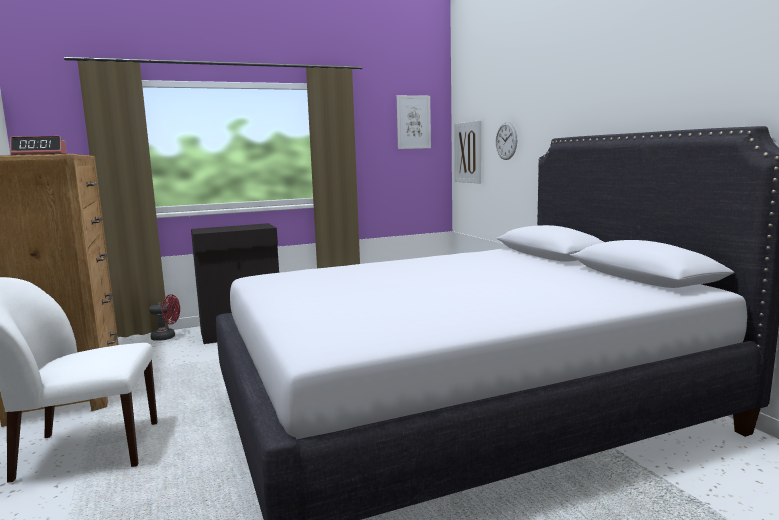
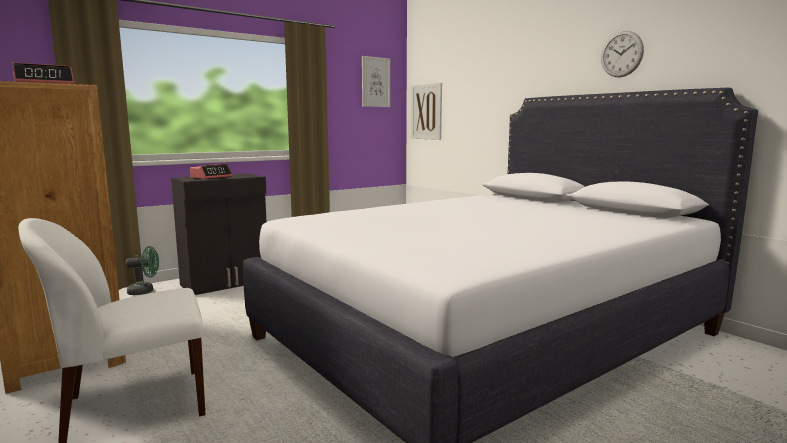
camera: 15 degrees left, 0 degrees up
(167, 337) = (145, 291): red fan -> green fan
(226, 228) = (211, 177): none -> alarm clock
(506, 141) = (470, 101): wall clock -> wall clock (621, 54)

